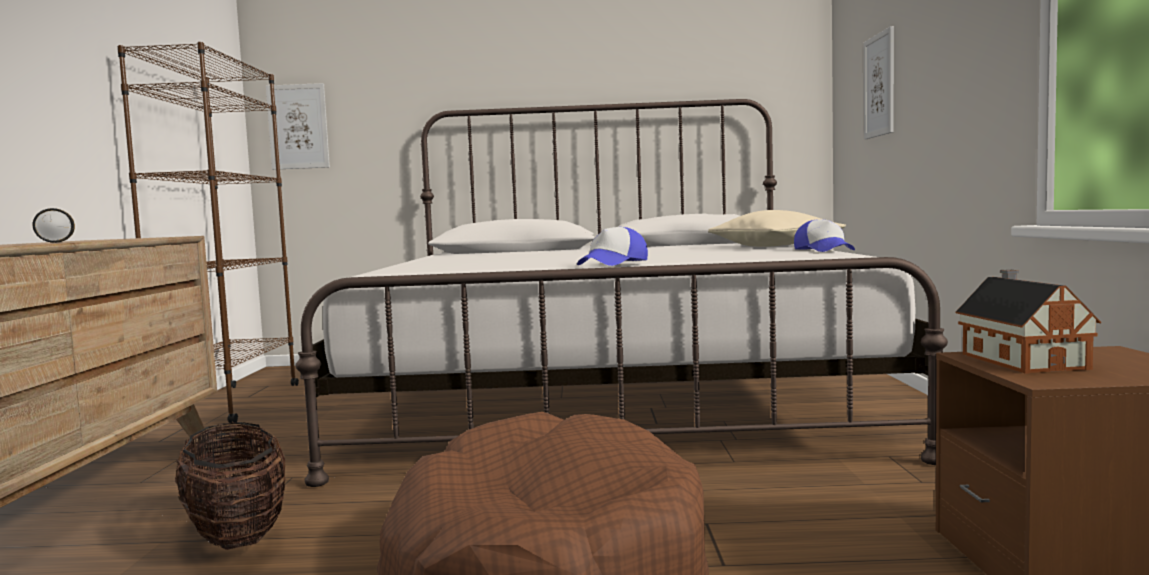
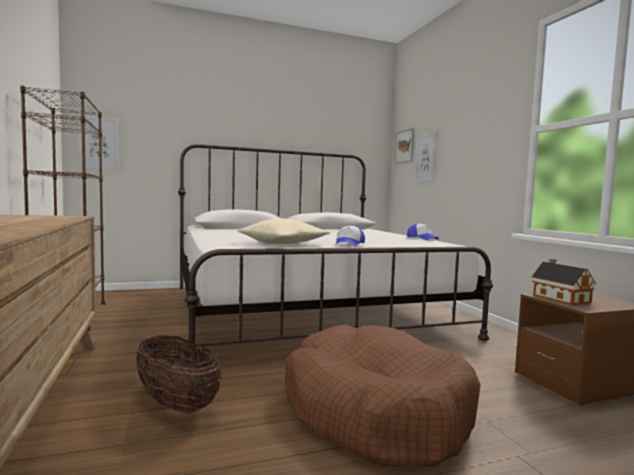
camera: 20 degrees left, 0 degrees up
(58, 242) = (32, 221): flashlight -> none
(775, 246) = (387, 233): beige pillow -> beige pillow (283, 244)
(848, 68) = (404, 146): none -> picture

